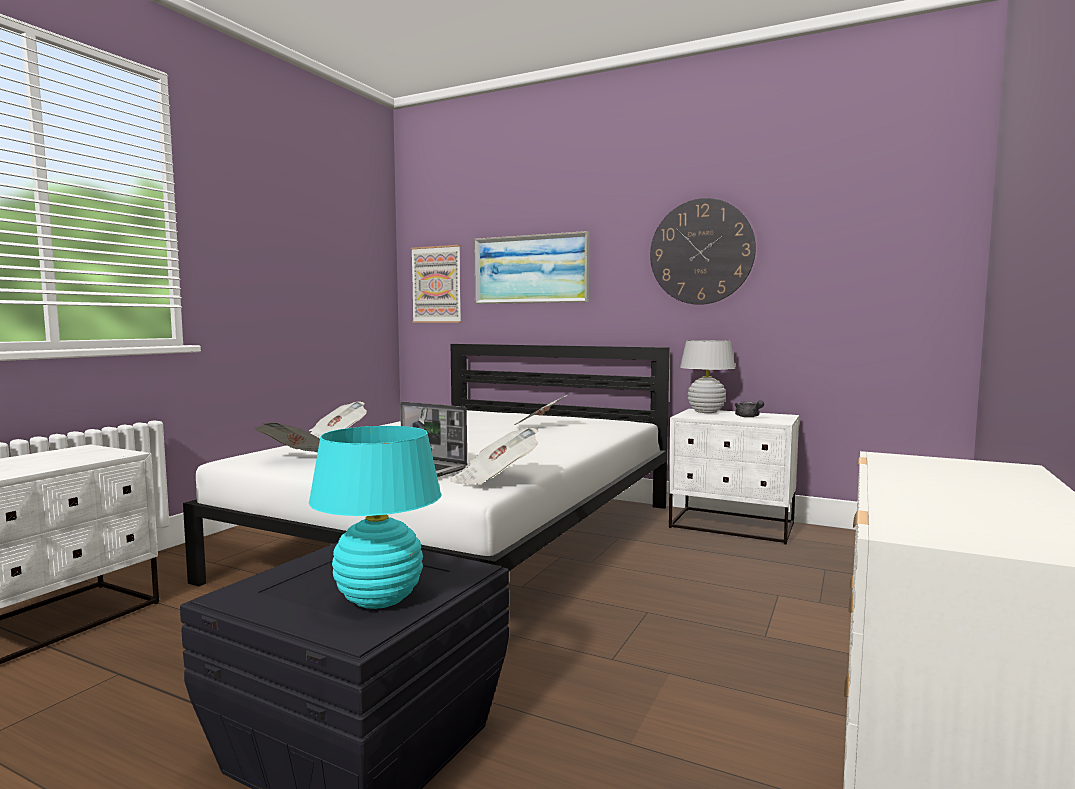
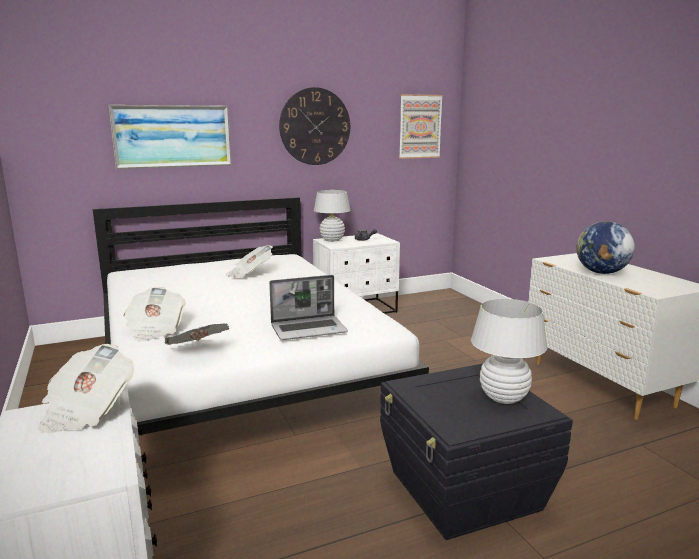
camera: 50 degrees left, 10 degrees up
(378, 599) = (503, 398): turquoise table lamp -> white table lamp
(437, 284) = (60, 149): picture -> picture (420, 126)
(495, 480) = (371, 320): newspaper -> newspaper (87, 410)
(918, 487) = (601, 272): none -> globe

